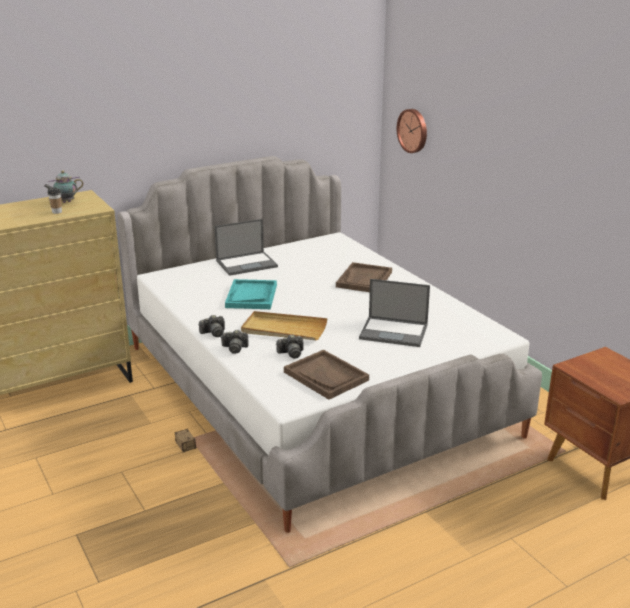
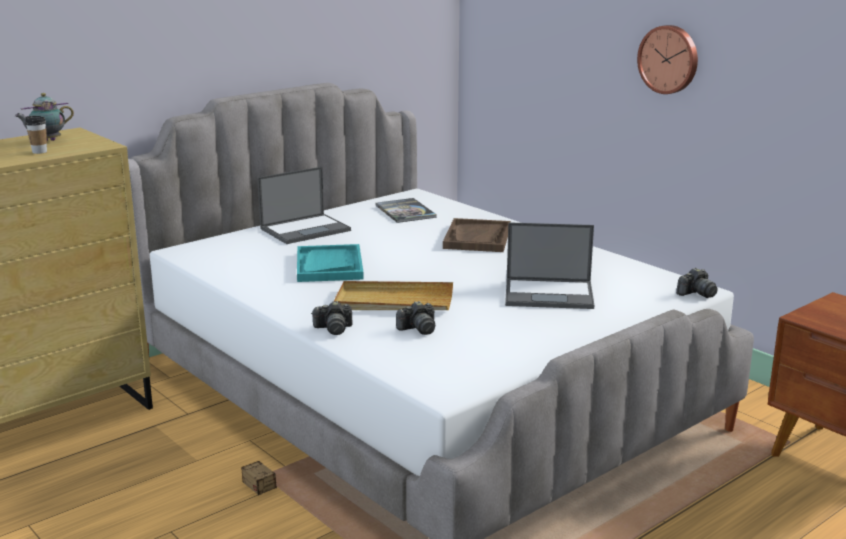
camera: 10 degrees left, 5 degrees down
(213, 333) = (294, 313): camera -> camera (696, 293)
(322, 253) = (405, 211): none -> book
(326, 376) = (482, 353): brown tray -> none
(413, 130) = (510, 45): wall clock -> wall clock (669, 59)

